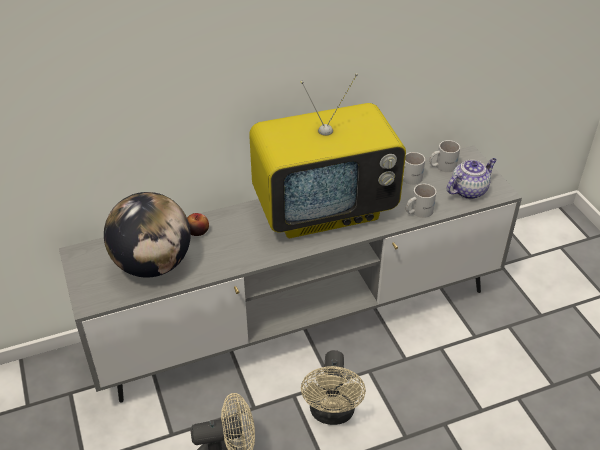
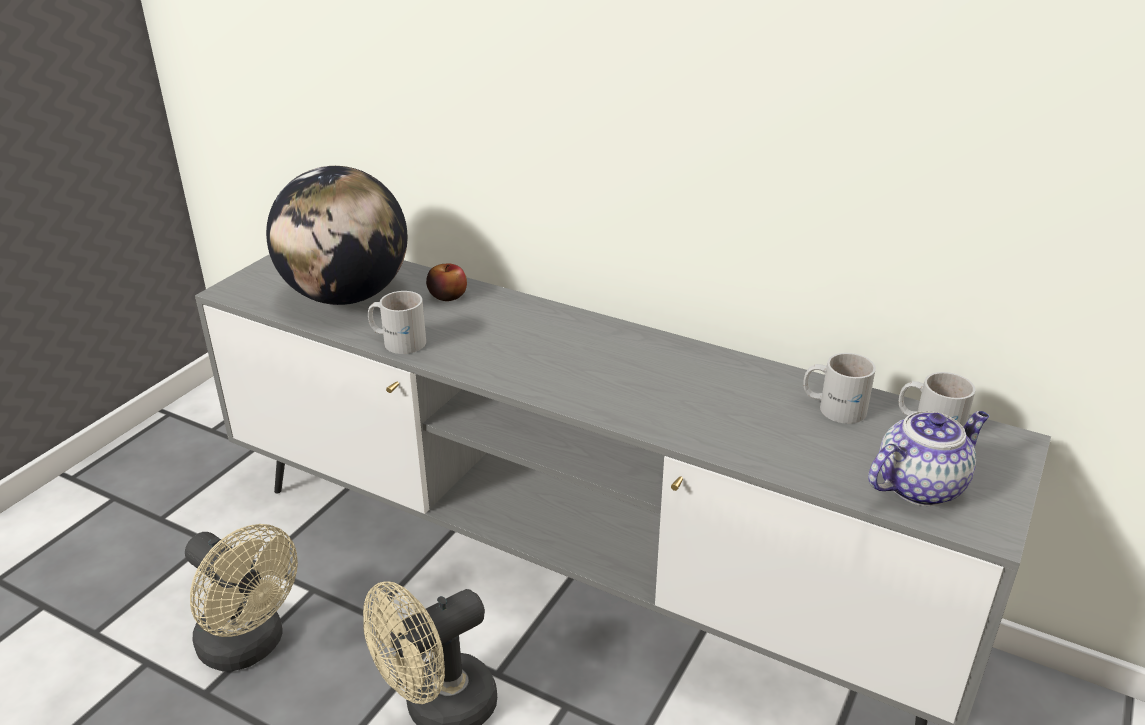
camera: 50 degrees right, 10 degrees down
(325, 209) = (636, 366): television -> none
(418, 211) = (772, 453): white mug -> white mug (398, 340)
(469, 190) = (920, 485): teapot -> teapot turned 45 degrees counterclockwise

